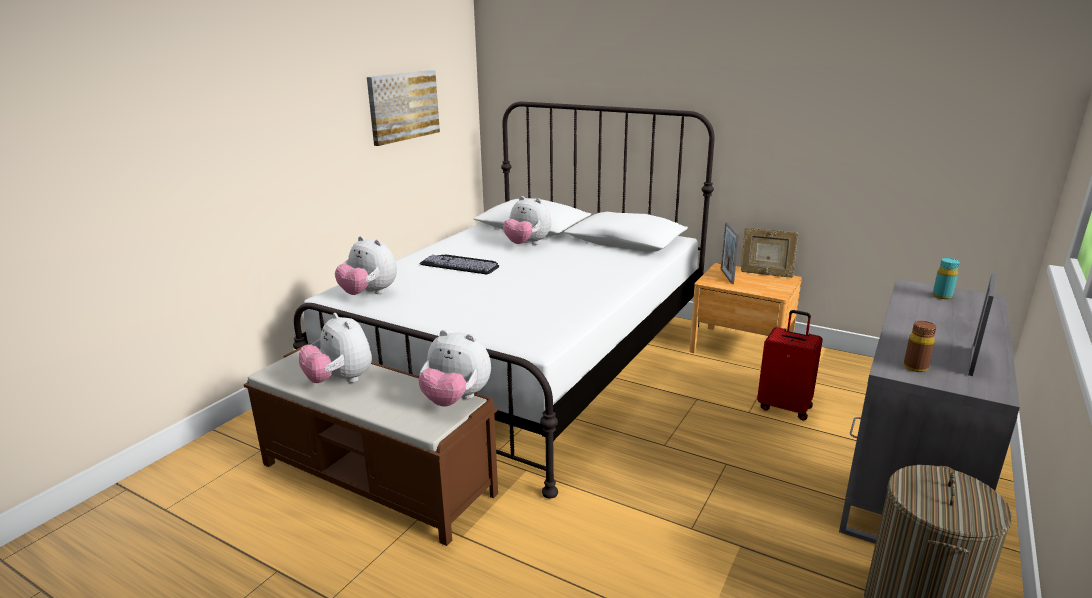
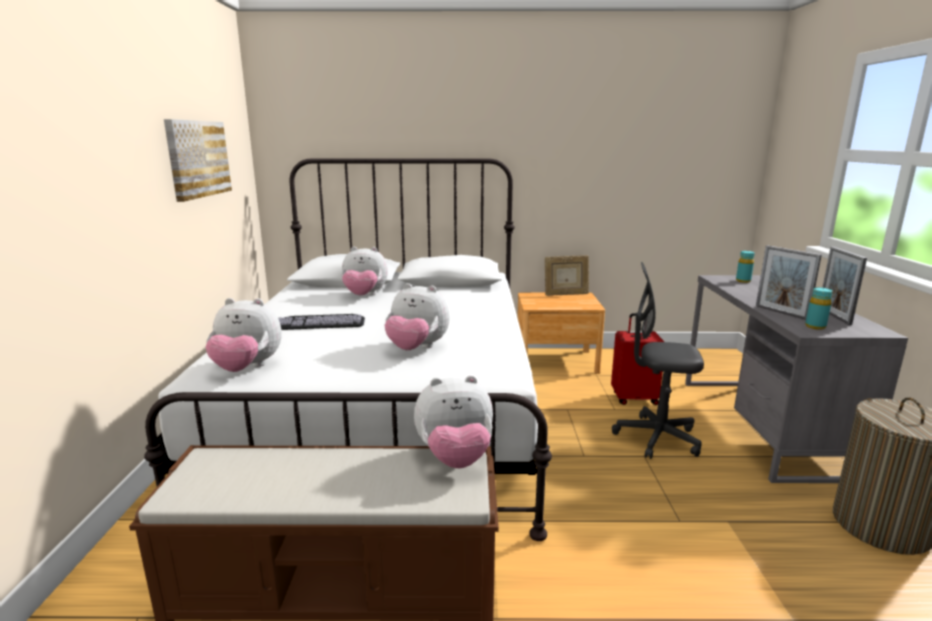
camera: 30 degrees left, 5 degrees down
(340, 380) = (289, 478): plush toy -> plush toy (417, 349)
(727, 276) = (540, 300): picture frame -> picture frame (781, 312)
(761, 452) = (656, 438): none -> grey office chair
(915, 367) = (815, 327): brown bottle -> turquoise bottle

